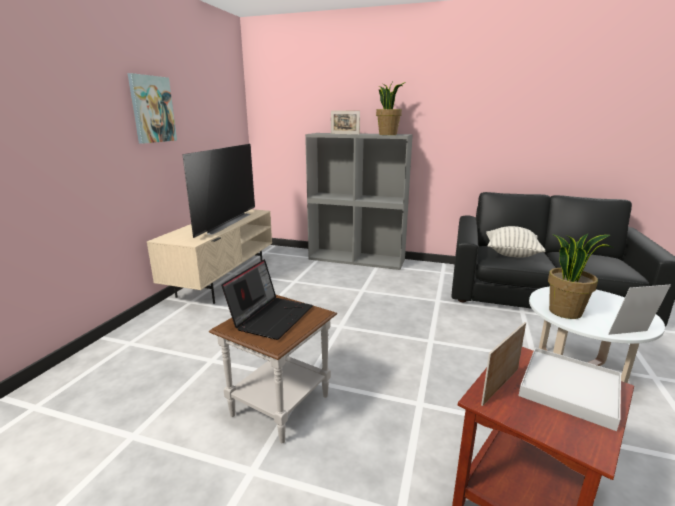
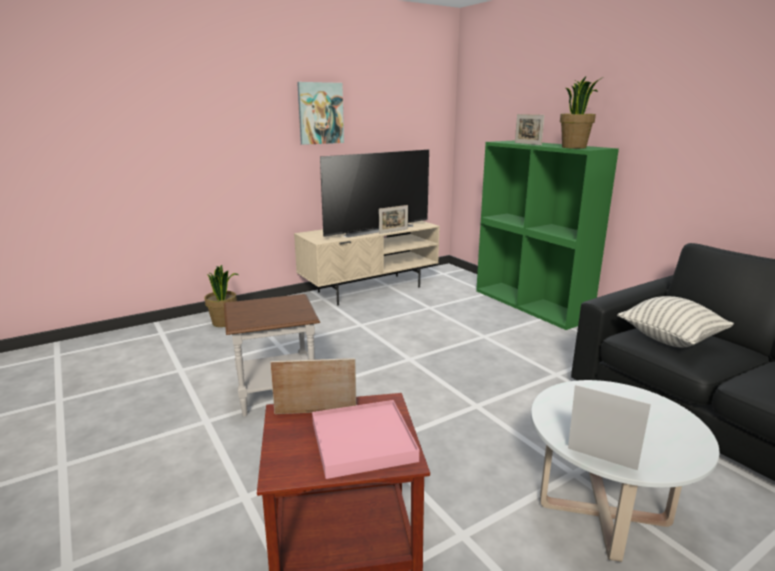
camera: 40 degrees right, 0 degrees up
(243, 221) = (393, 231): none -> picture frame
(271, 316) = (270, 307): laptop -> none
(357, 259) = (531, 305): grey bookcase -> green bookcase
(565, 311) = (570, 410): potted plant -> potted plant (224, 323)
(569, 389) = (363, 441): white tray -> pink tray

